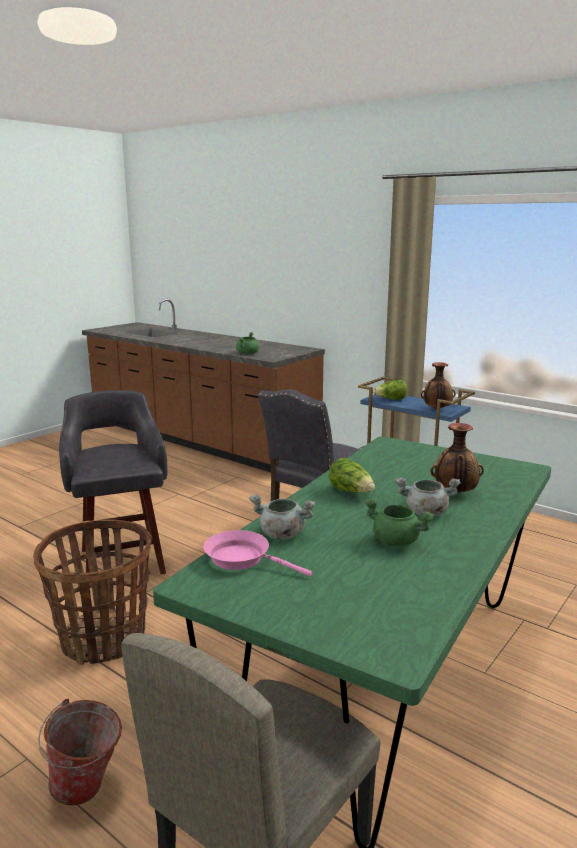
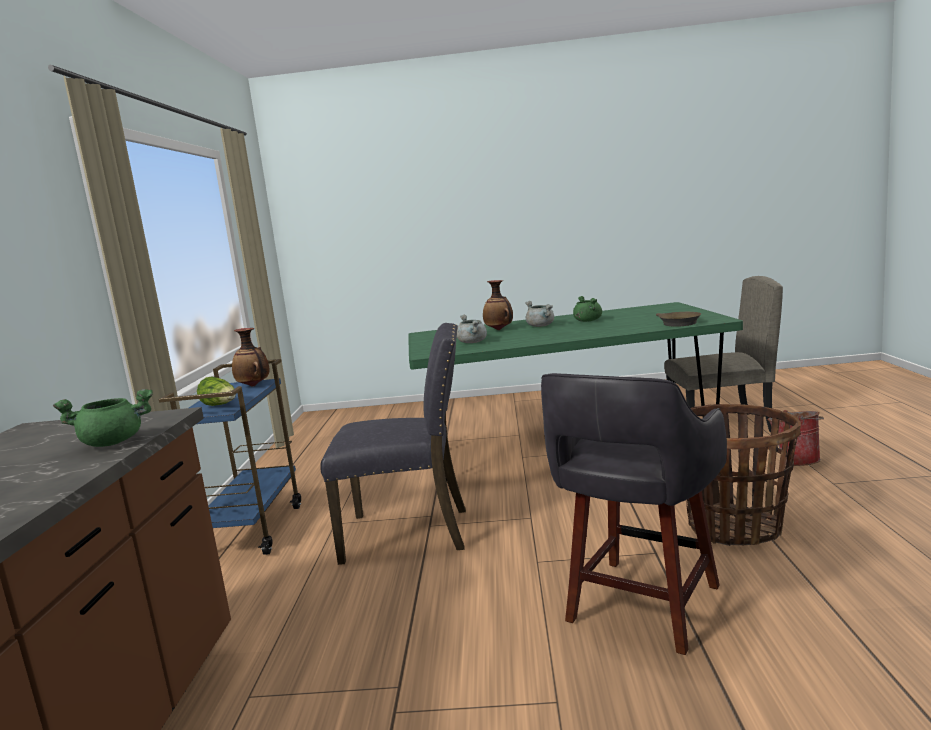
camera: 125 degrees left, 5 degrees down
(242, 559) = (677, 323): pink frying pan -> brown frying pan
(281, 534) = (636, 327): grey cooking pot -> grey cooking pot (473, 342)
(351, 491) = (547, 336): lettuce -> none

